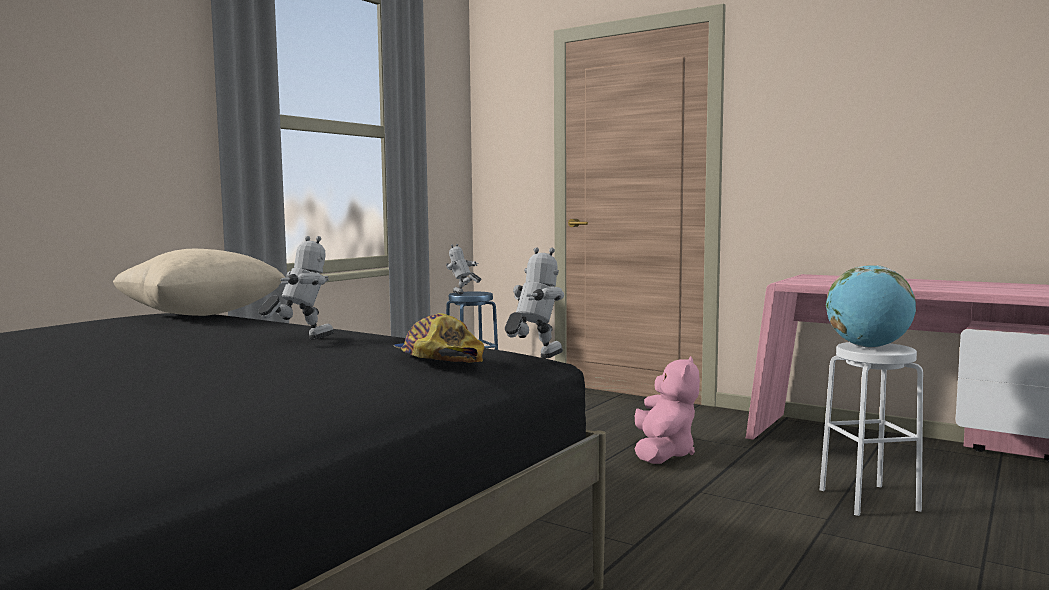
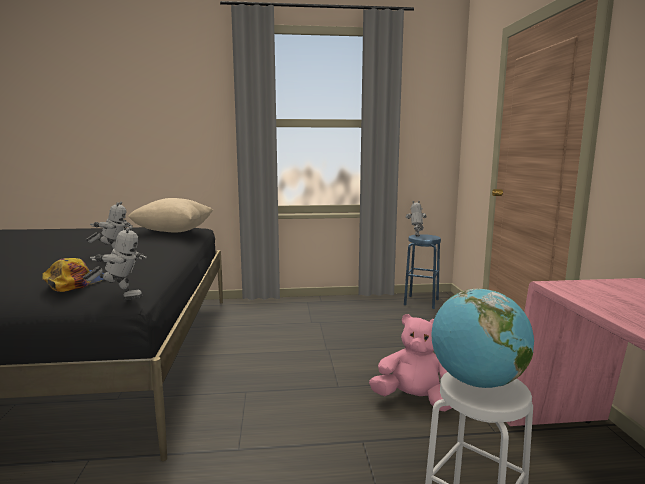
camera: 50 degrees right, 5 degrees up
(663, 454) = (415, 400): pink plush toy -> pink plush toy turned 135 degrees counterclockwise

